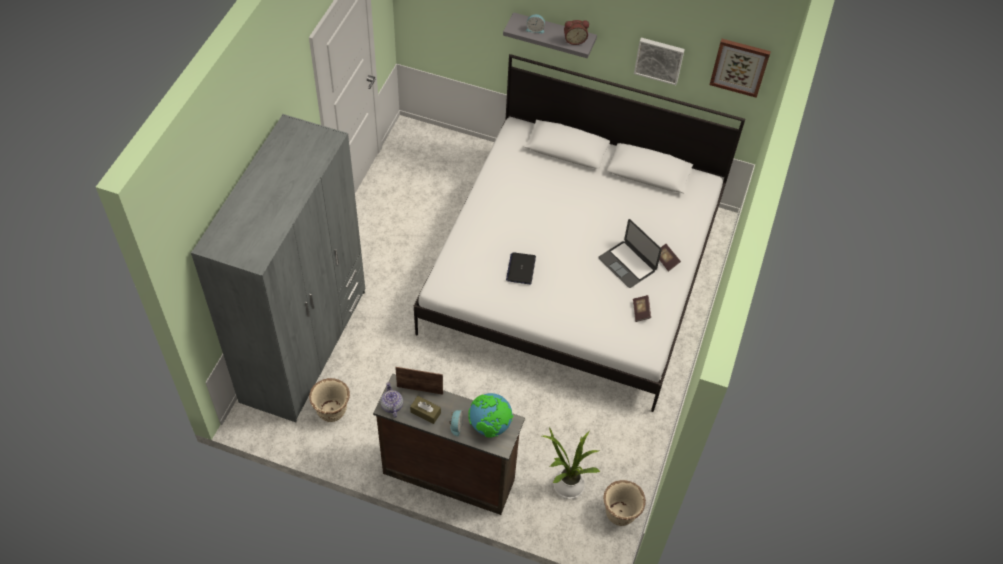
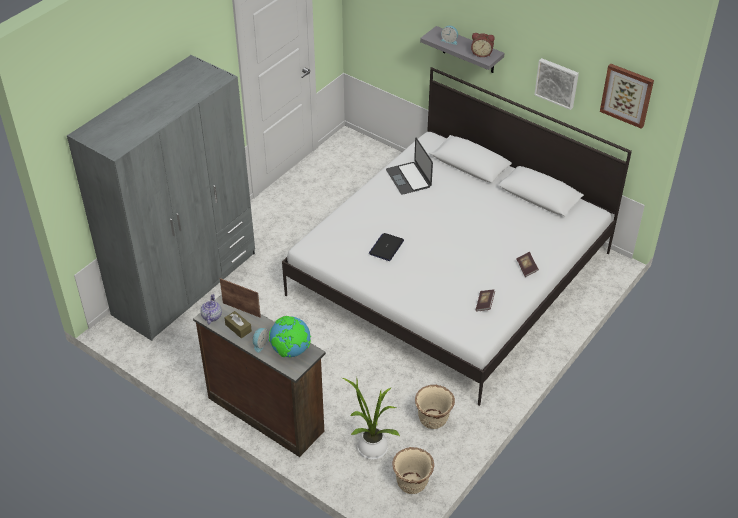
camera: 20 degrees right, 10 degrees down
(332, 411) = (186, 339): beige planter -> beige planter (433, 420)
(627, 264) = (488, 263): laptop -> laptop (408, 178)

